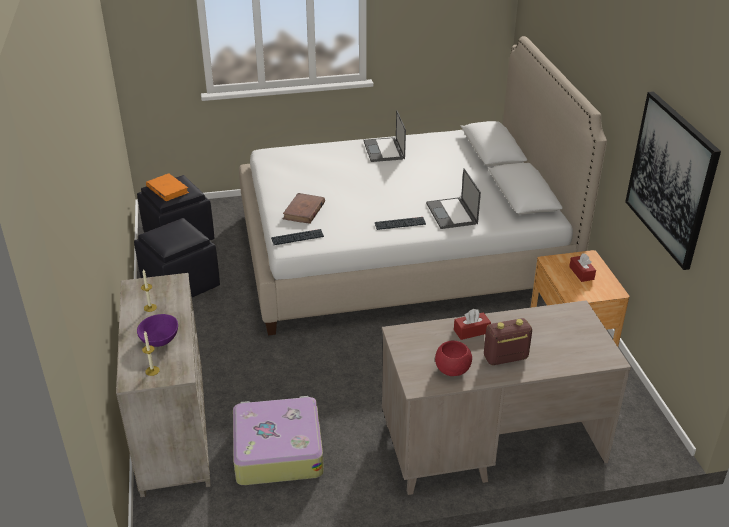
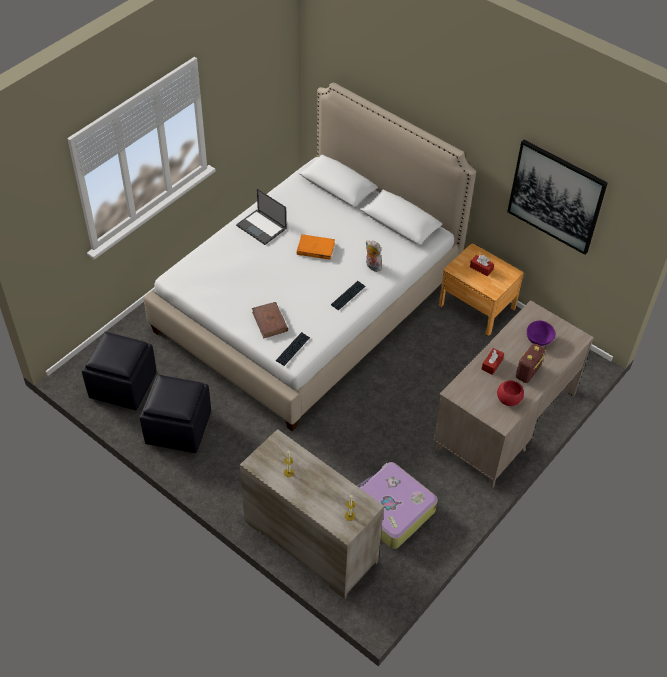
camera: 40 degrees left, 15 degrees up
(159, 339) = (325, 491): purple bowl -> purple bowl (538, 339)
(167, 189) = (114, 355): orange book -> orange book (315, 249)
(452, 214) = (372, 266): laptop -> plush toy

